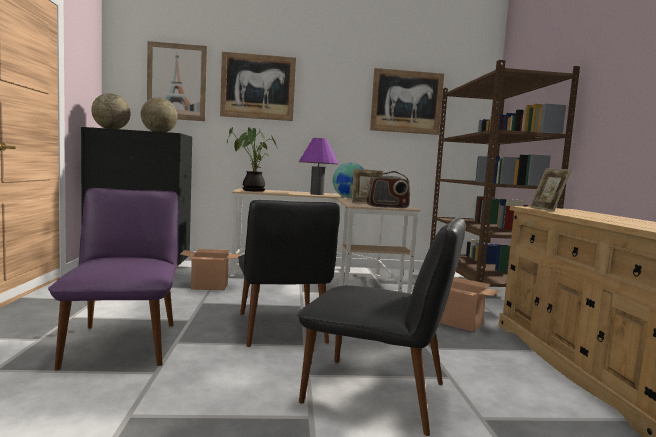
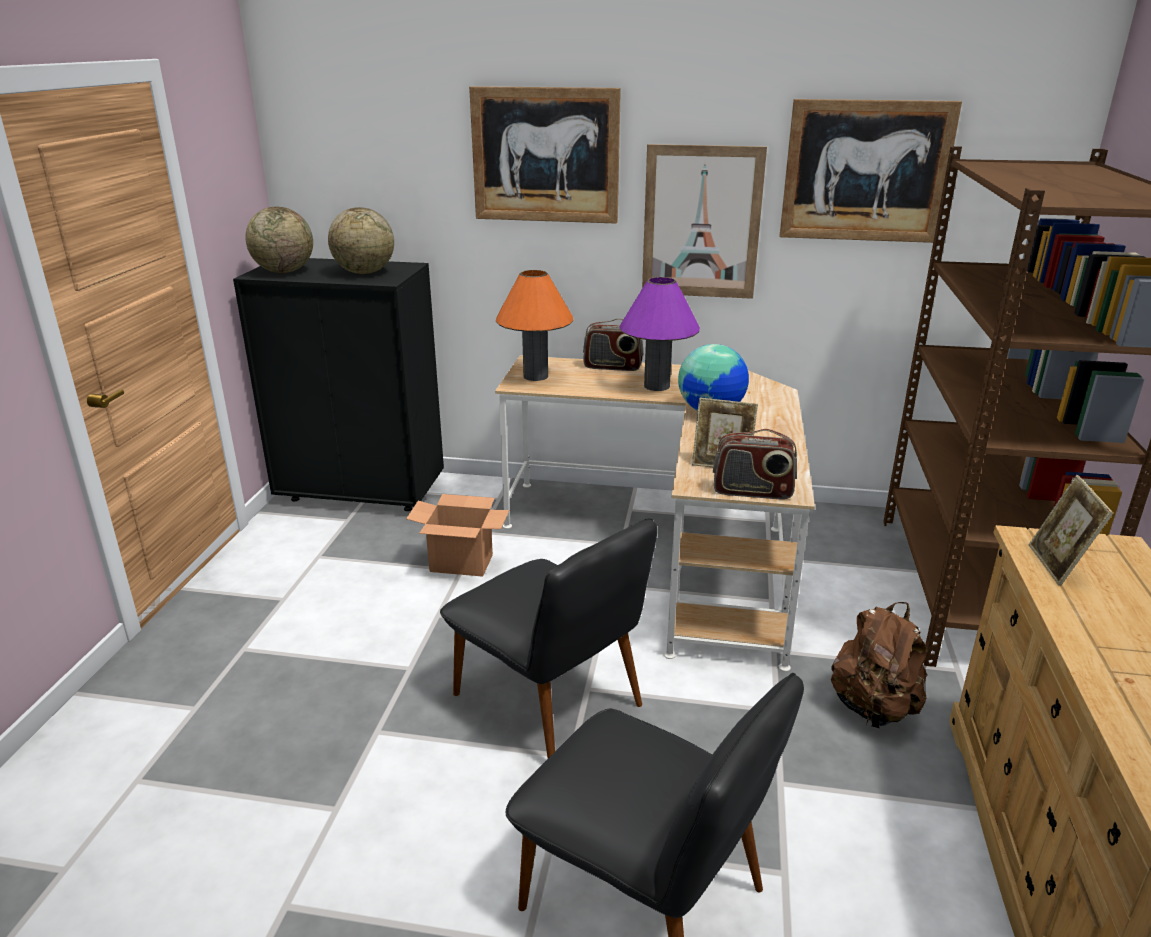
camera: 15 degrees right, 20 degrees up
(121, 344) = (301, 731): purple chair -> none
(177, 82) = (392, 154): picture -> picture (701, 223)
(251, 190) = (535, 376): potted plant -> orange table lamp
(281, 327) = (547, 699): black chair -> black chair turned 45 degrees counterclockwise
(290, 191) = (612, 367): none -> radio
(460, 323) = (874, 708): cardboard box -> brown backpack

